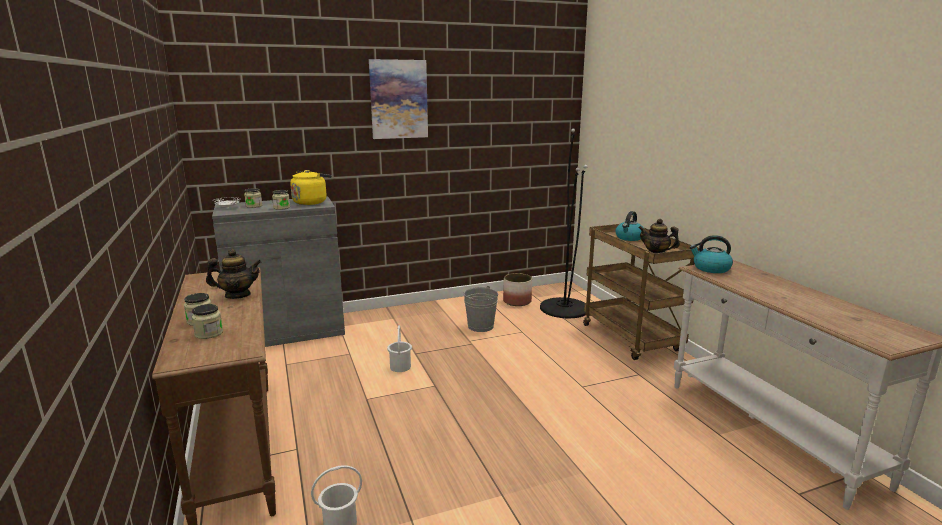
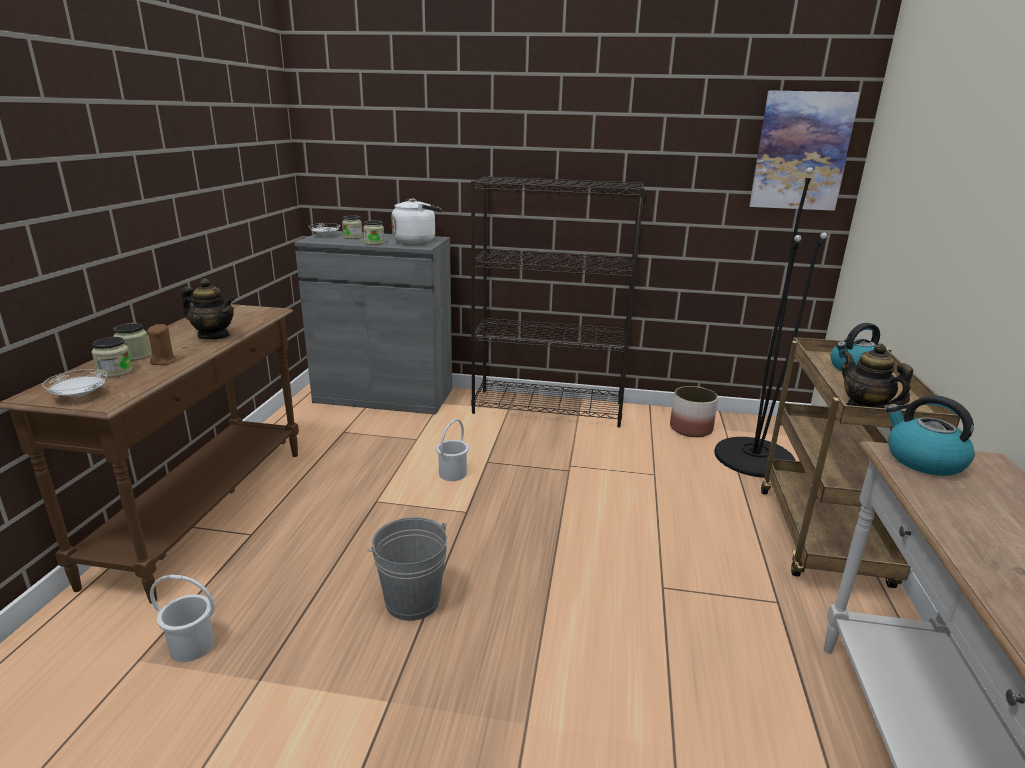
camera: 30 degrees right, 5 degrees up
(216, 353) = (80, 395): none -> white plate
(234, 318) = (164, 361): none -> brown candle
(311, 202) = (417, 241): yellow kettle -> white kettle
(398, 99) = (554, 110): picture -> picture (801, 151)
(420, 311) = (549, 408): none -> black bookcase
(480, 326) = (604, 450): grey bucket -> grey bucket (413, 601)

